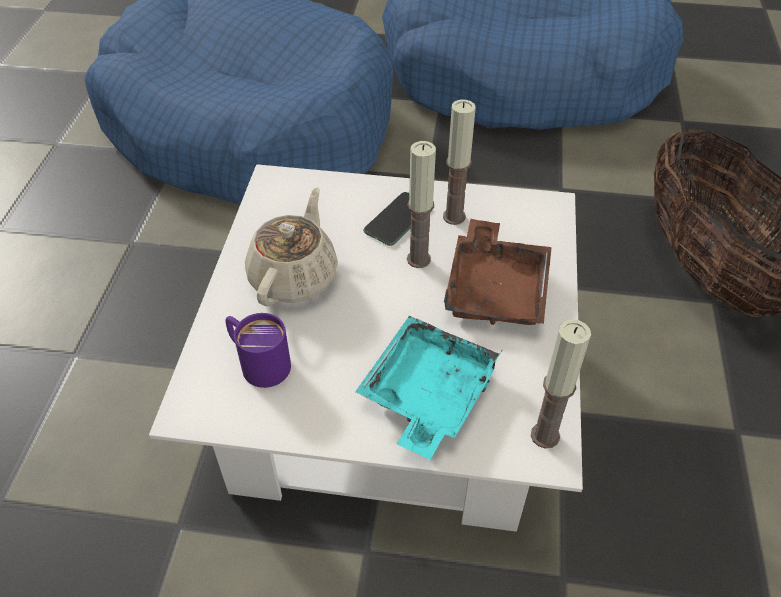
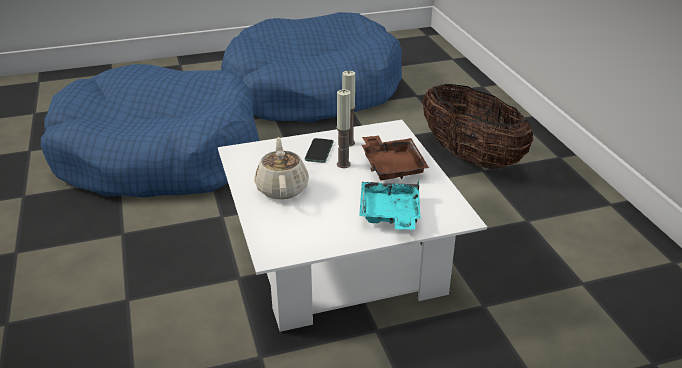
camera: 25 degrees left, 15 degrees down
(258, 362) = (292, 227): purple mug -> none
(545, 435) = (457, 213): candle -> none

